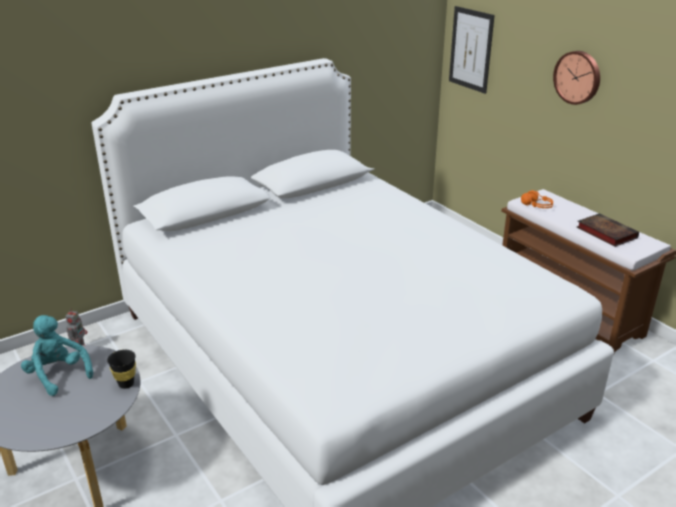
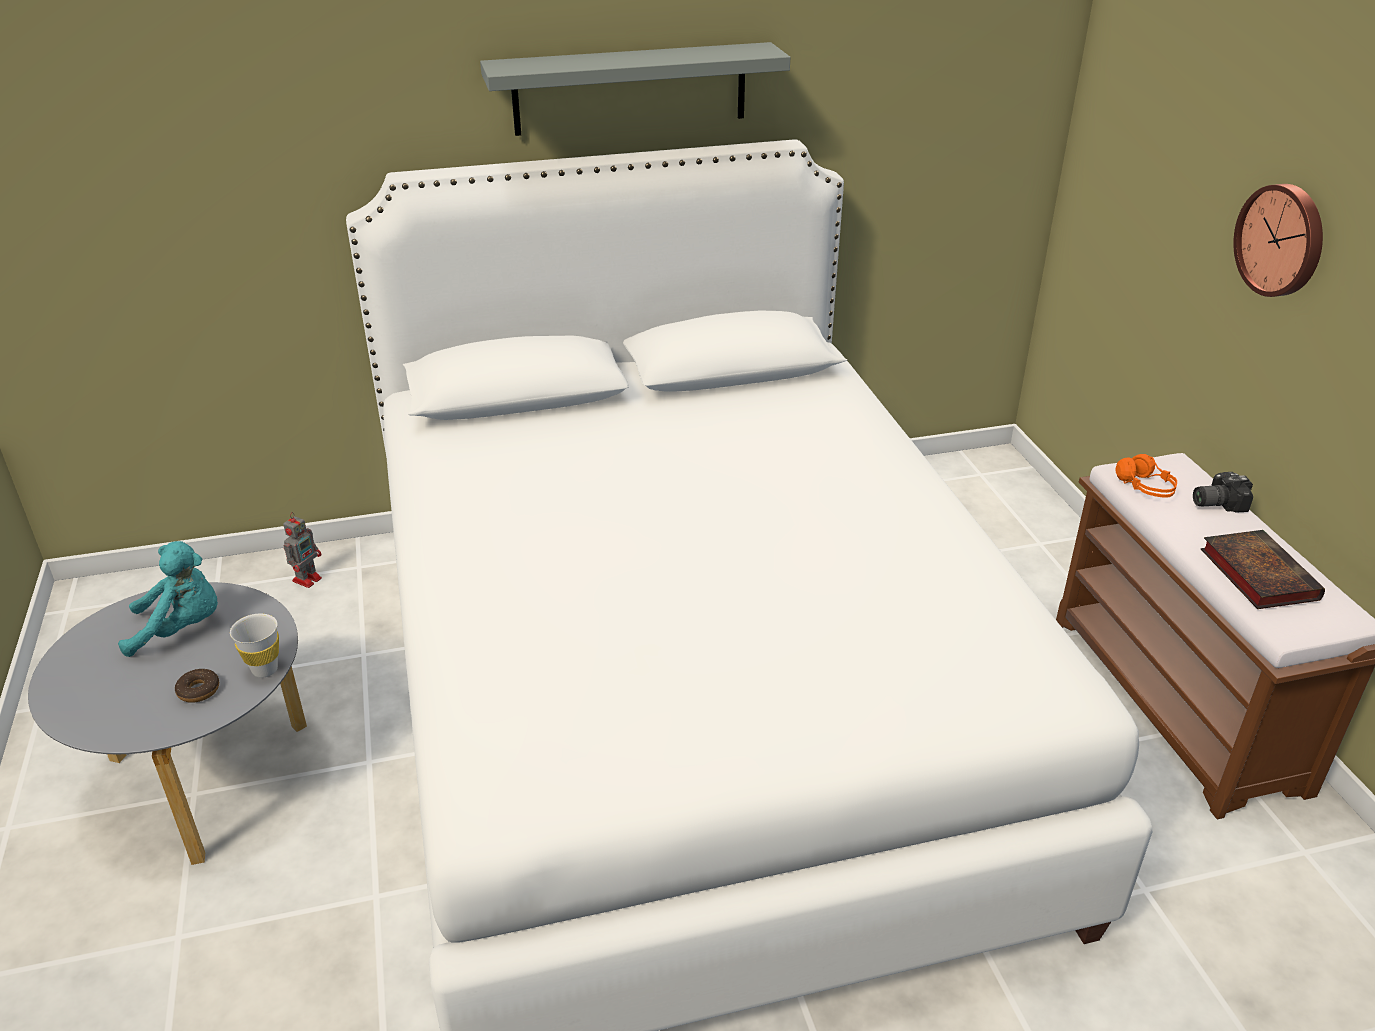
camera: 20 degrees right, 5 degrees up
(58, 375) = (182, 628): turquoise plush toy -> turquoise plush toy turned 105 degrees clockwise
(92, 403) = (198, 690): none -> donut
(126, 384) = (265, 670): black cup -> white cup
(240, 37) = (630, 89): none -> grey shelf
(471, 49) = (1108, 149): picture -> none
(570, 207) = (1215, 502): none -> camera

